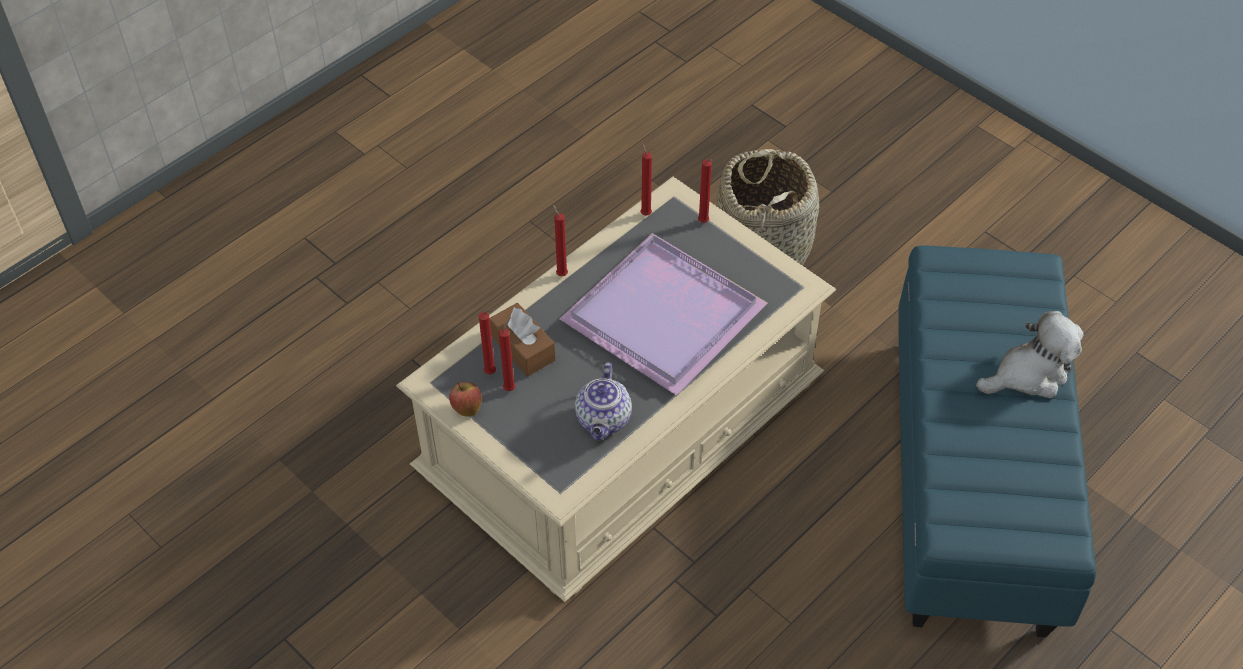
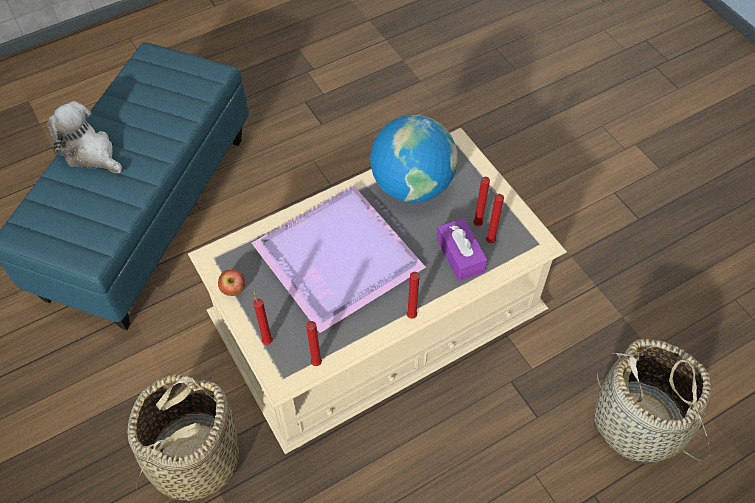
camera: 165 degrees left, 5 degrees up
(297, 376) = (638, 424): none -> basket
(466, 408) = (513, 216): apple -> apple (233, 290)
(523, 348) = (460, 255): brown tissue box -> purple tissue box
(604, 420) = (412, 185): teapot -> globe
(1029, 374) = (91, 153): plush toy -> plush toy turned 45 degrees clockwise

